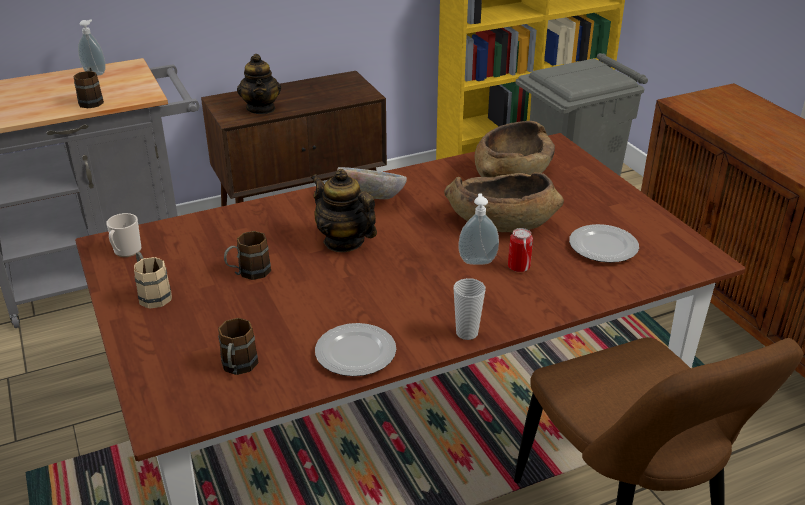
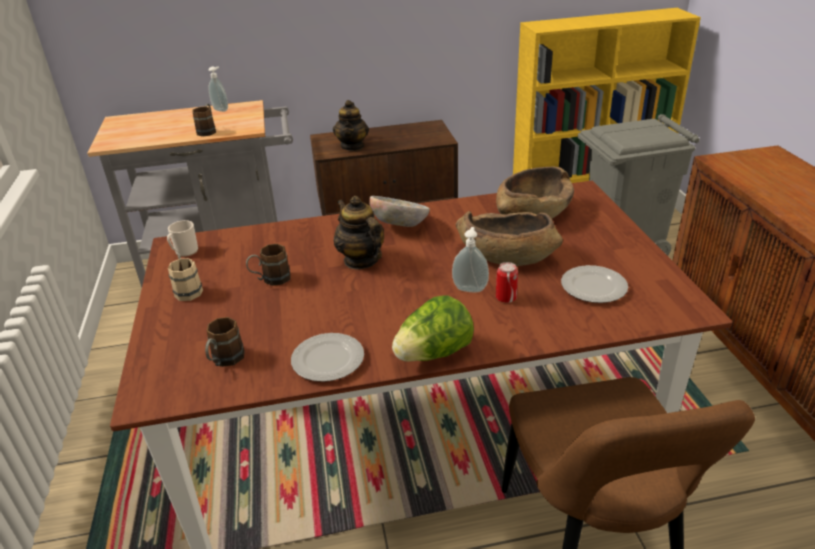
camera: 15 degrees right, 0 degrees up
(467, 333) = (433, 354): cup -> lettuce

